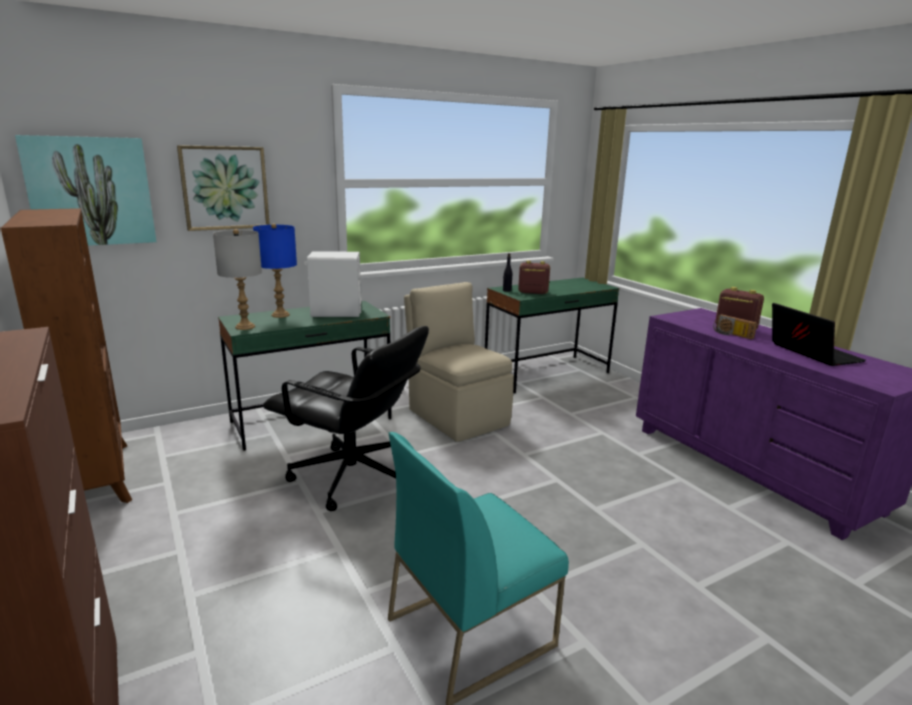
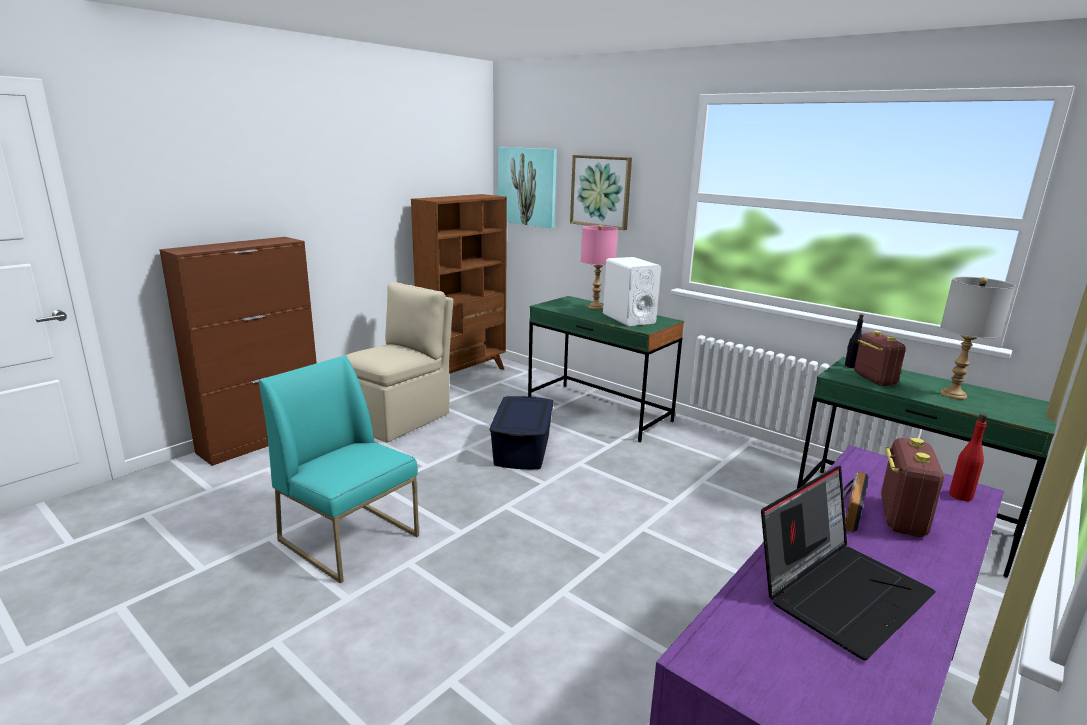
camera: 70 degrees right, 0 degrees up
(245, 327) = (553, 305): grey table lamp -> grey table lamp (954, 395)
(281, 315) = (595, 307): blue table lamp -> pink table lamp
(352, 478) = (522, 449): black office chair -> blue storage box
(457, 416) = (686, 474): beige chair -> beige chair (399, 418)
(708, 314) = (960, 495): none -> red bottle

